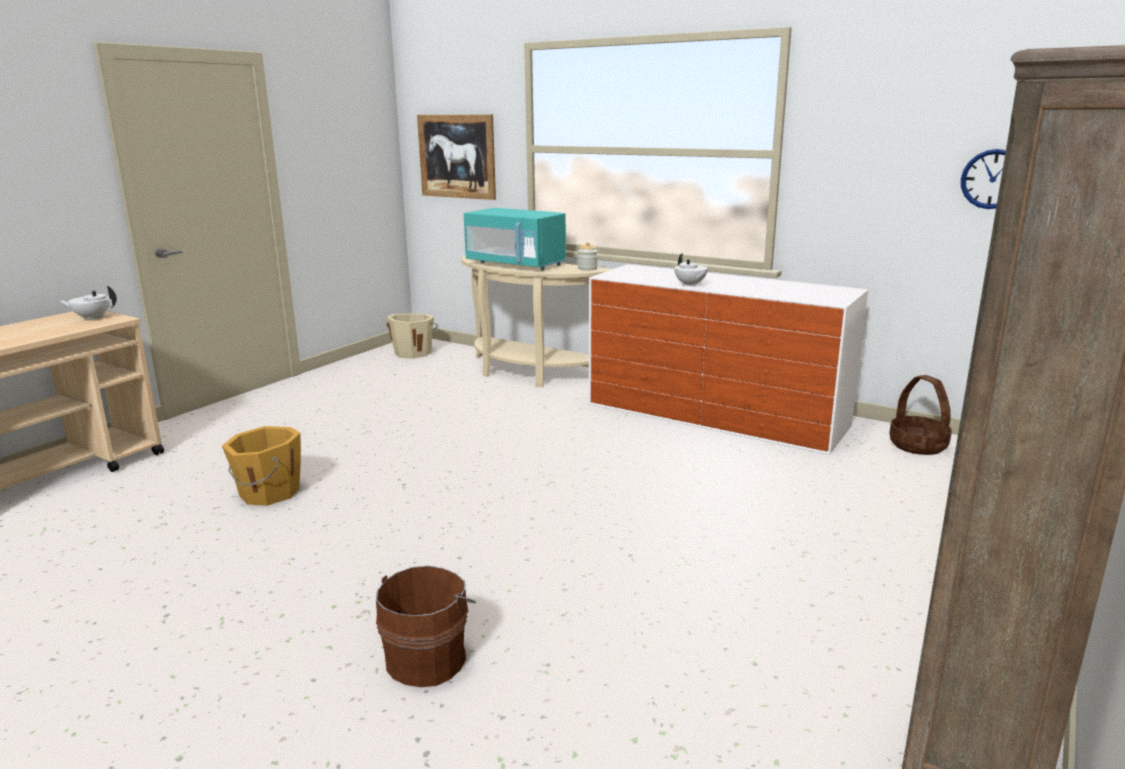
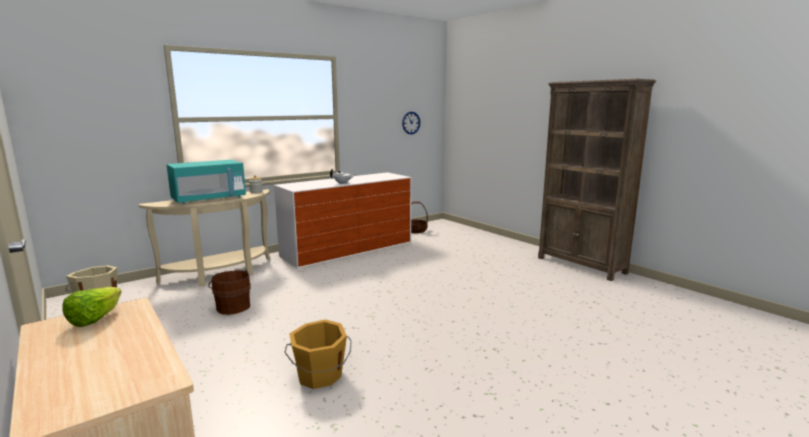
camera: 70 degrees left, 5 degrees down
(92, 318) = (95, 319): white teapot -> lettuce
(429, 658) = (537, 336): brown bucket -> brown bucket (232, 307)
(457, 156) = (95, 129): picture -> none

